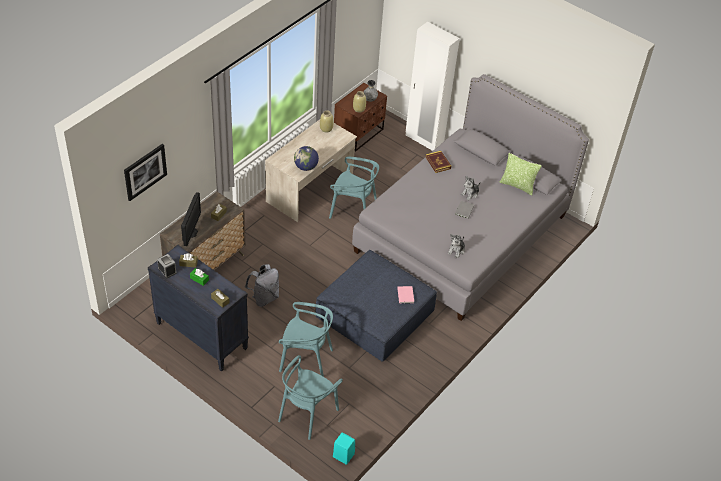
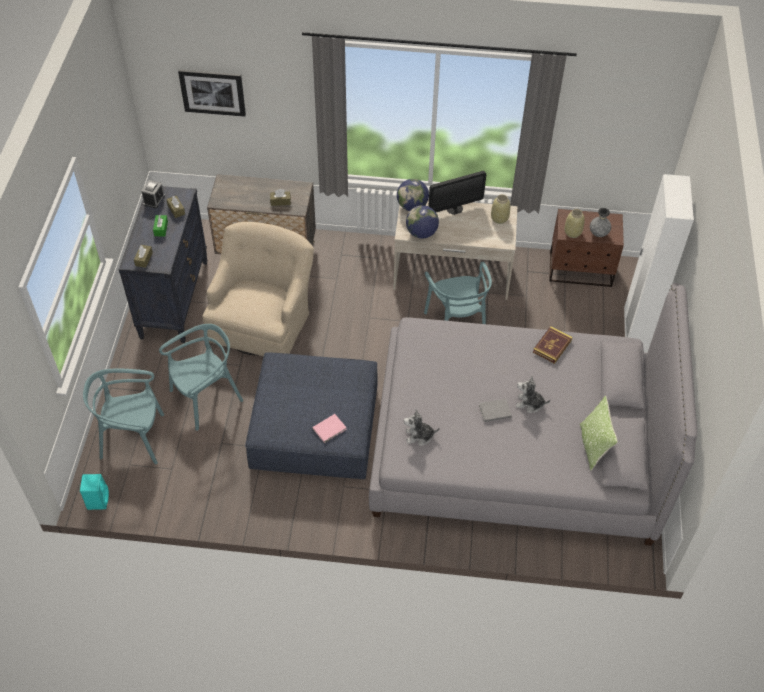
camera: 60 degrees right, 5 degrees up
(191, 232) = (237, 195): monitor -> monitor (454, 209)
(264, 298) = (263, 320): grey backpack -> beige armchair
(279, 159) = (412, 206): none -> globe
(305, 358) = (206, 398): turquoise chair -> turquoise chair turned 105 degrees counterclockwise

